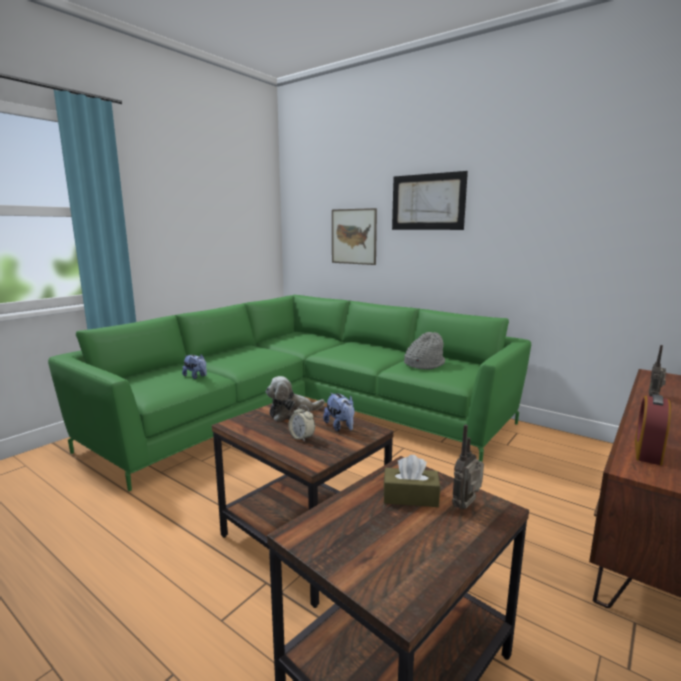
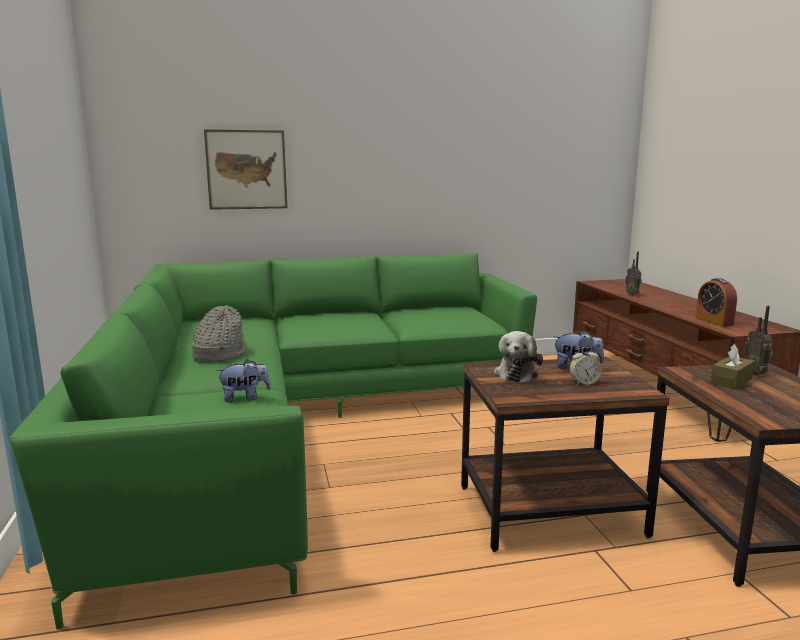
camera: 50 degrees left, 0 degrees up
(424, 364) = (427, 317): grey hat -> grey hat (219, 354)
(427, 202) = (358, 125): picture -> none

